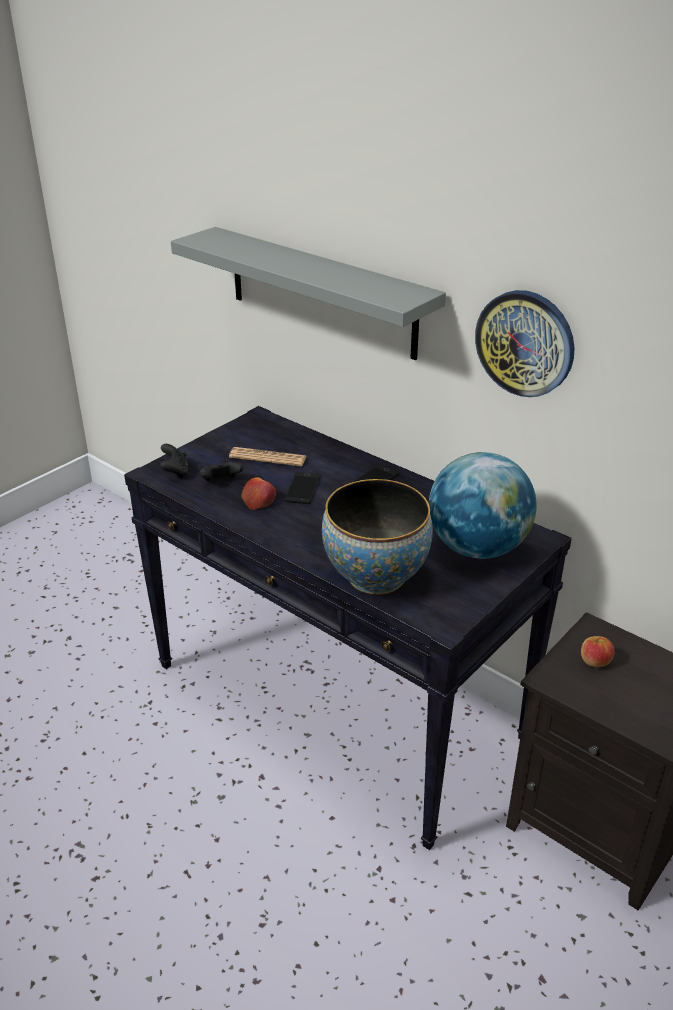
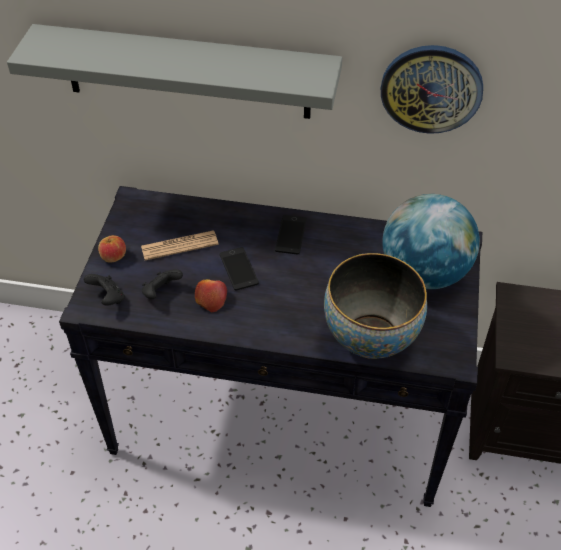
camera: 30 degrees left, 15 degrees up
(594, 661) = (532, 325): apple -> apple (113, 256)

